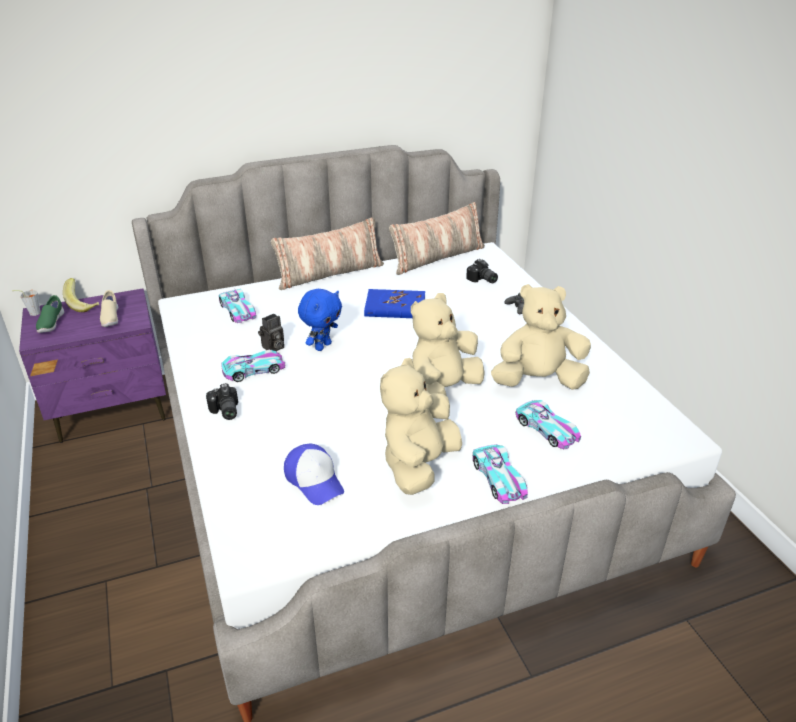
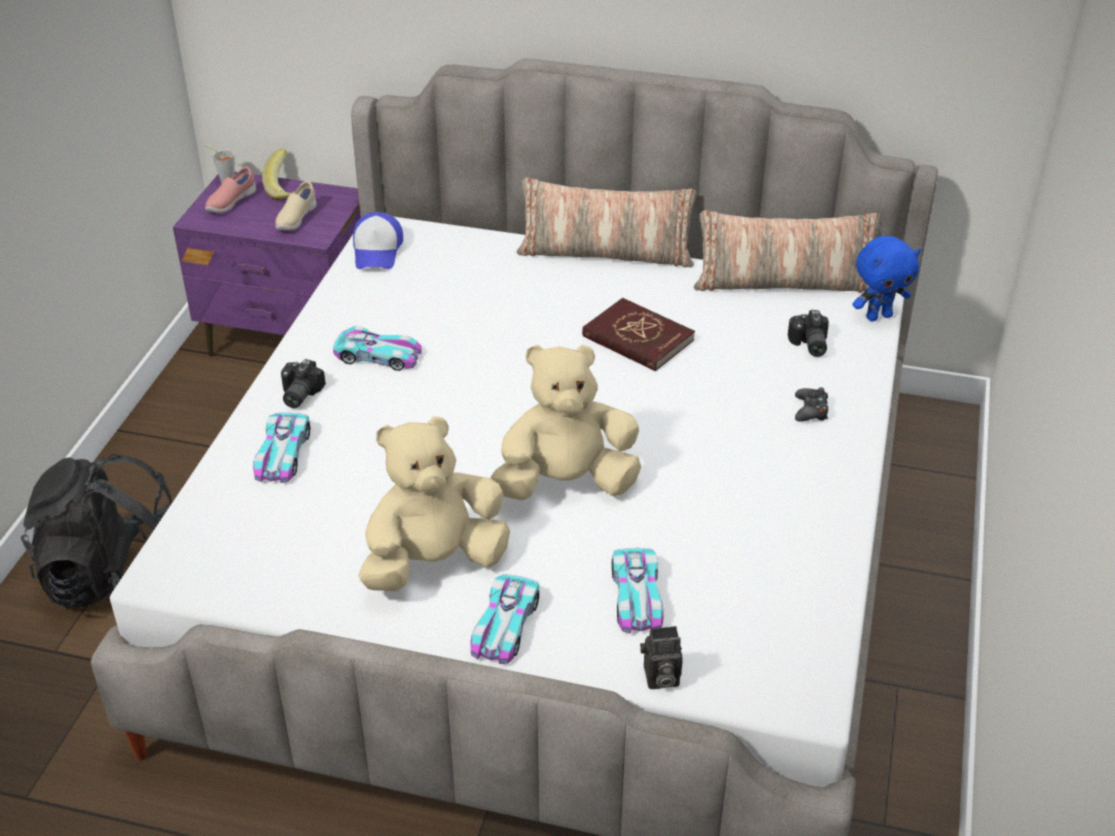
camera: 35 degrees right, 5 degrees up
(51, 324) = (231, 203): green shoe -> pink shoe
(119, 612) = (117, 580): none -> black backpack
(238, 310) = (439, 265): toy car -> toy car (283, 454)
(273, 348) = (428, 335): camera -> camera (659, 678)
(315, 480) = (307, 522): cap -> cap (377, 251)
(322, 346) = (487, 357): blue plush toy -> blue plush toy (878, 316)
(395, 307) = (637, 338): blue book -> red book
(538, 381) = (704, 528): beige plush toy -> none

